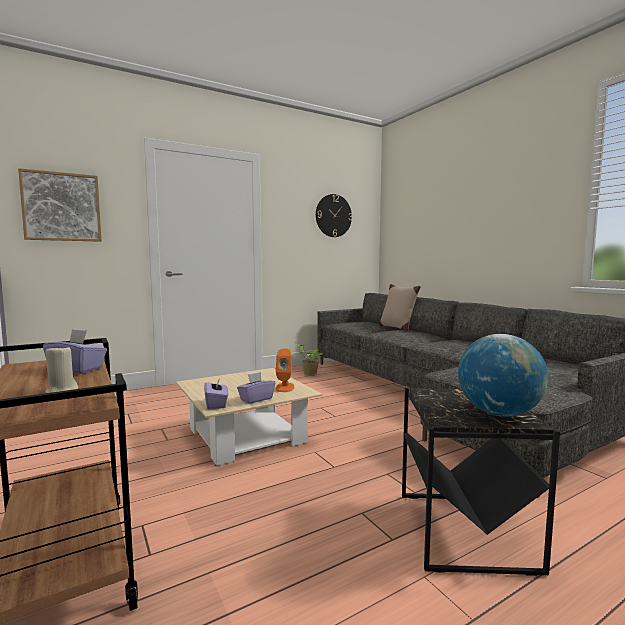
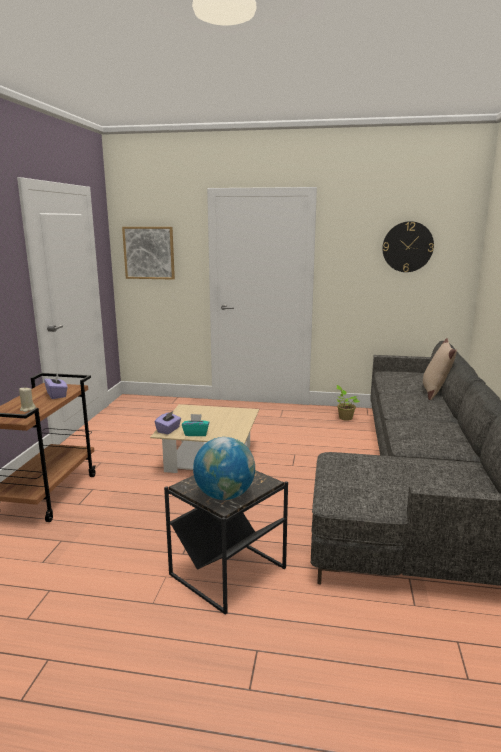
camera: 40 degrees right, 10 degrees up
(256, 399) = (196, 433): purple tissue box -> turquoise tissue box
(284, 387) = (230, 430): orange speaker -> none

